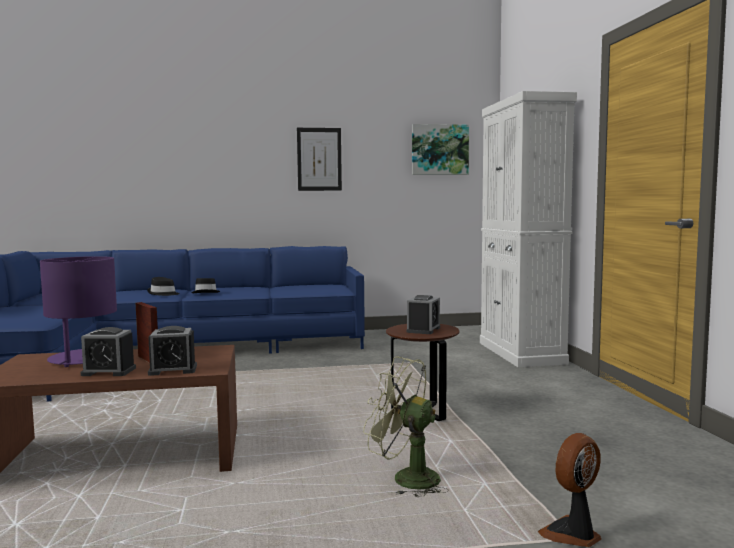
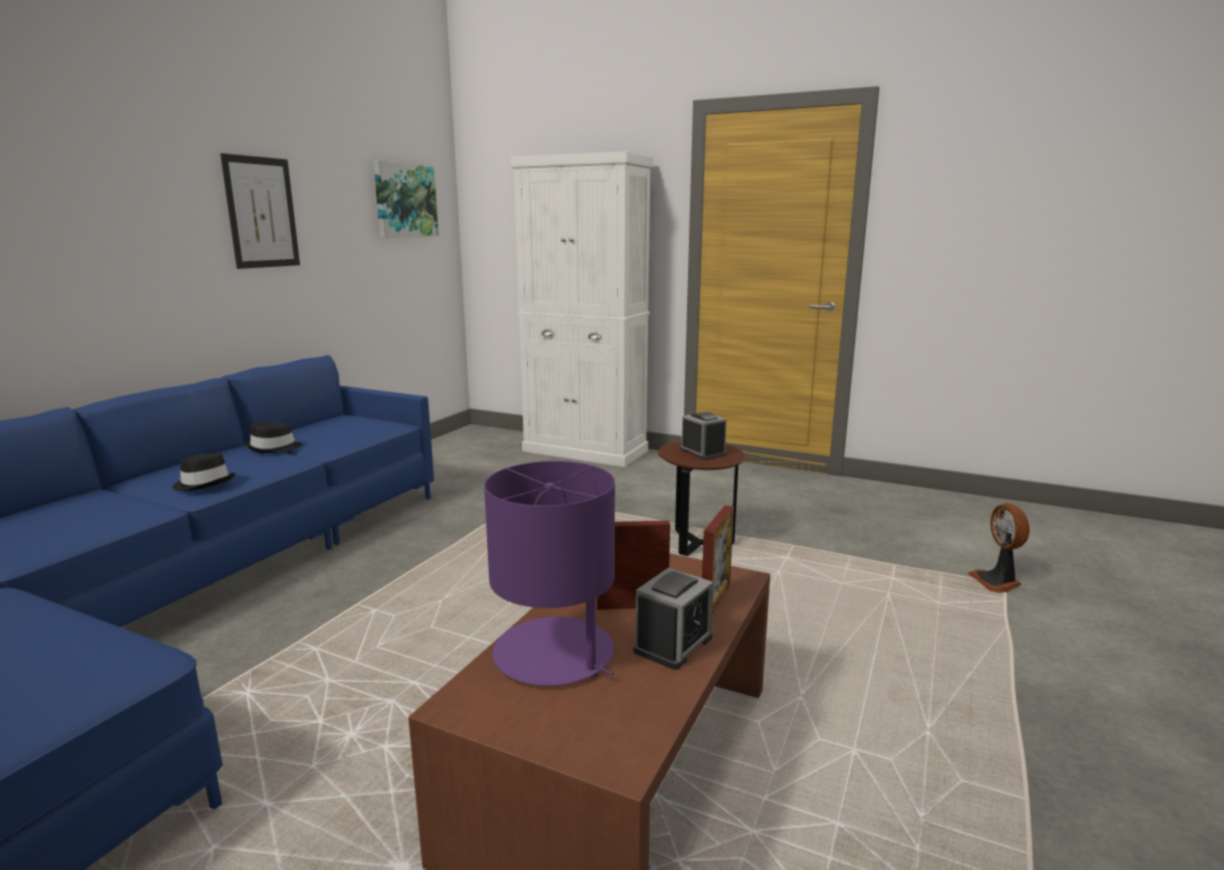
camera: 55 degrees left, 10 degrees up
(163, 294) = (117, 509): black hat -> black hat (274, 448)
(173, 370) = (715, 600): alarm clock -> picture frame
(406, 479) = (855, 604): green fan -> none

